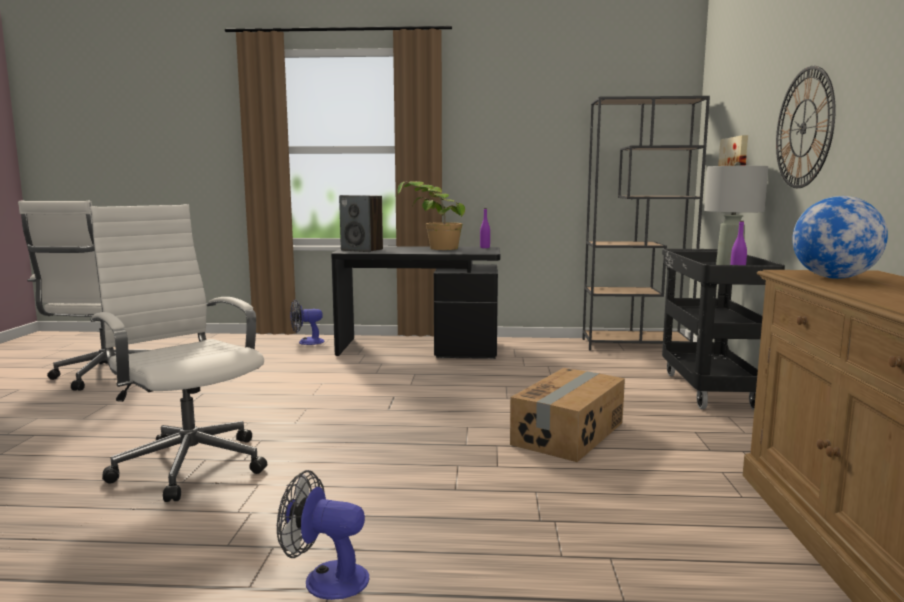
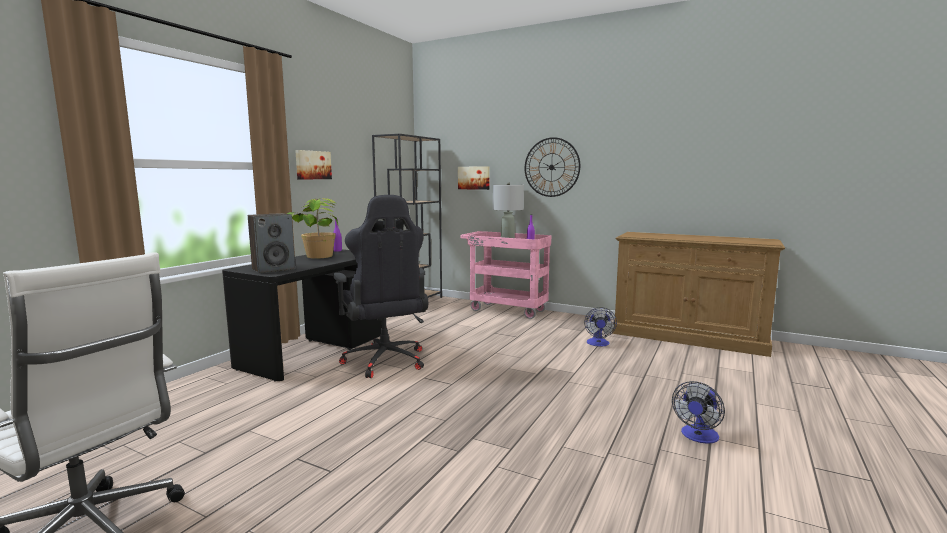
camera: 65 degrees left, 0 degrees up
(188, 463) = (501, 475): white office chair -> none
(306, 342) = (196, 388): fan -> fan (598, 344)
(422, 374) = (384, 361): none -> black office chair
(487, 146) = (312, 165): none -> picture
(569, 433) = (540, 348): cardboard box -> none
(707, 389) = (505, 310): black cart -> pink cart
(834, 278) = (649, 236): globe -> none

